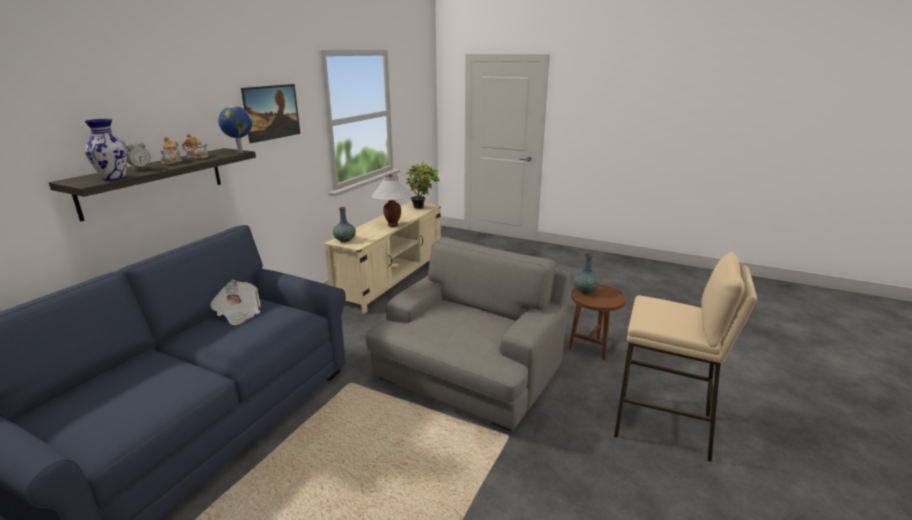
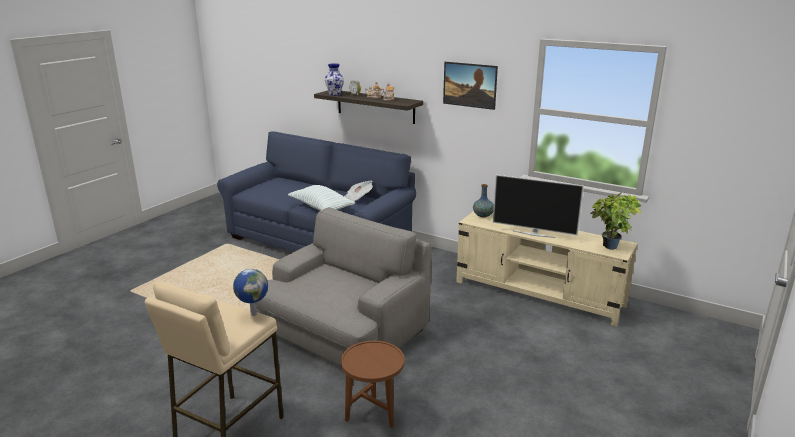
camera: 95 degrees right, 0 degrees up
(239, 152) = (403, 104): globe -> globe (253, 314)
(260, 339) = (321, 207): none -> pillow
(392, 225) = (534, 234): white table lamp -> television
(469, 375) = (343, 331): grey armchair -> grey armchair turned 90 degrees counterclockwise
(585, 291) = (384, 351): vase -> none

